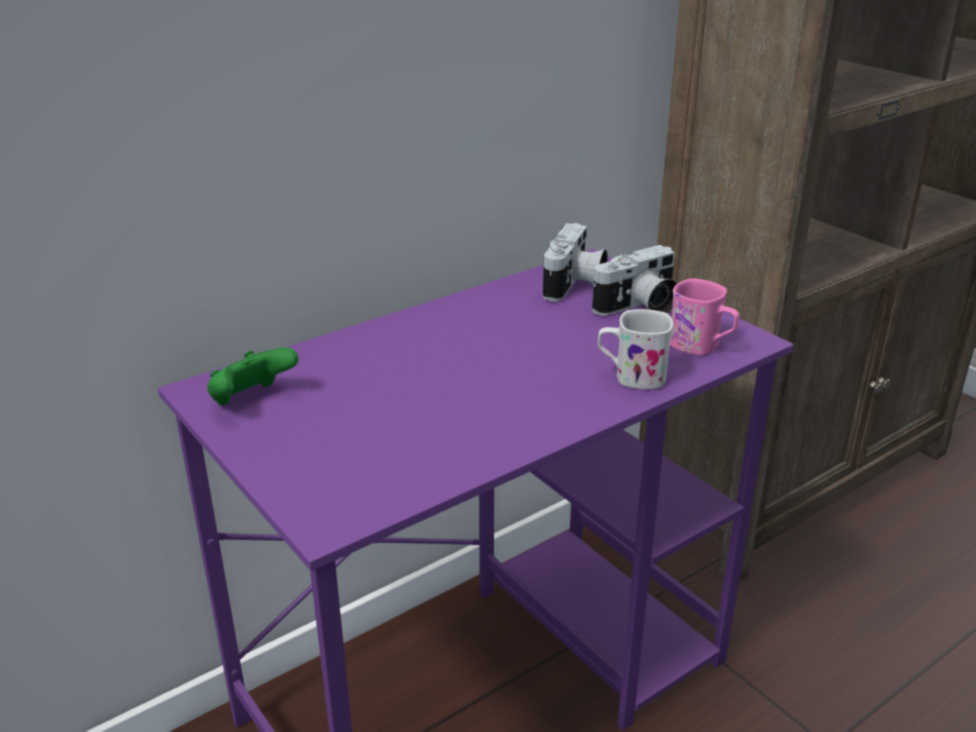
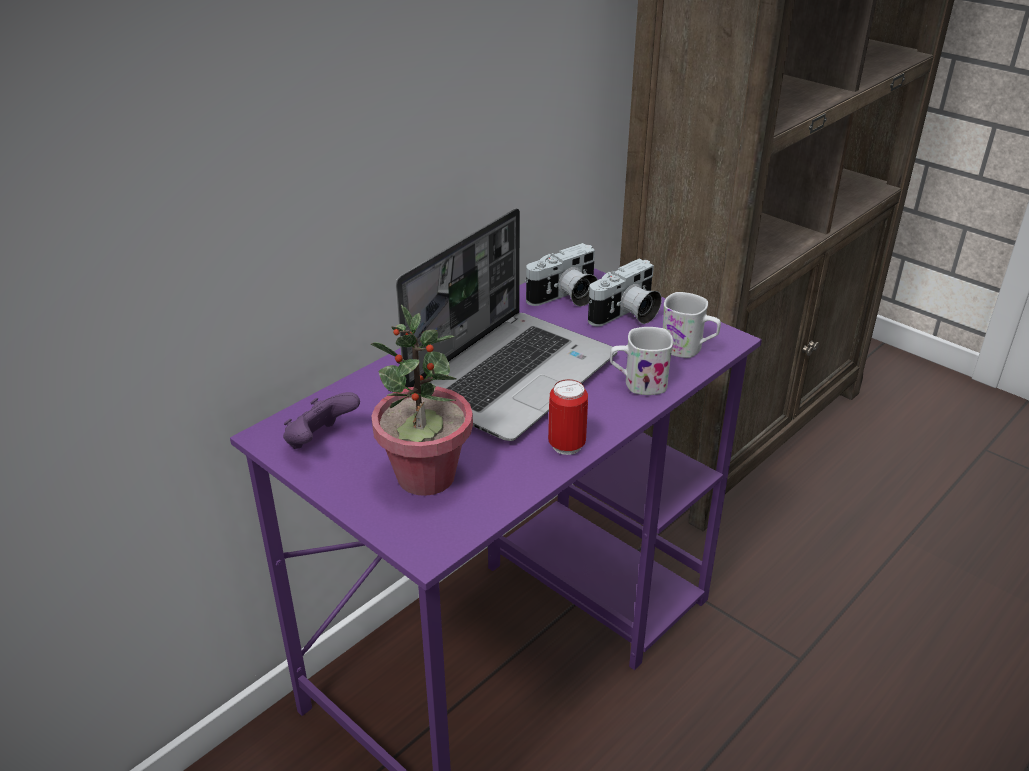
camera: 10 degrees left, 5 degrees up
(251, 400) = (320, 441): green game controller -> purple game controller
(353, 448) = (426, 477): none -> potted plant
(489, 355) = (512, 375): none -> laptop
(526, 432) = (566, 445): none -> can
(575, 285) = (566, 297): camera -> camera turned 45 degrees clockwise
(701, 346) = (688, 349): pink mug -> white mug

